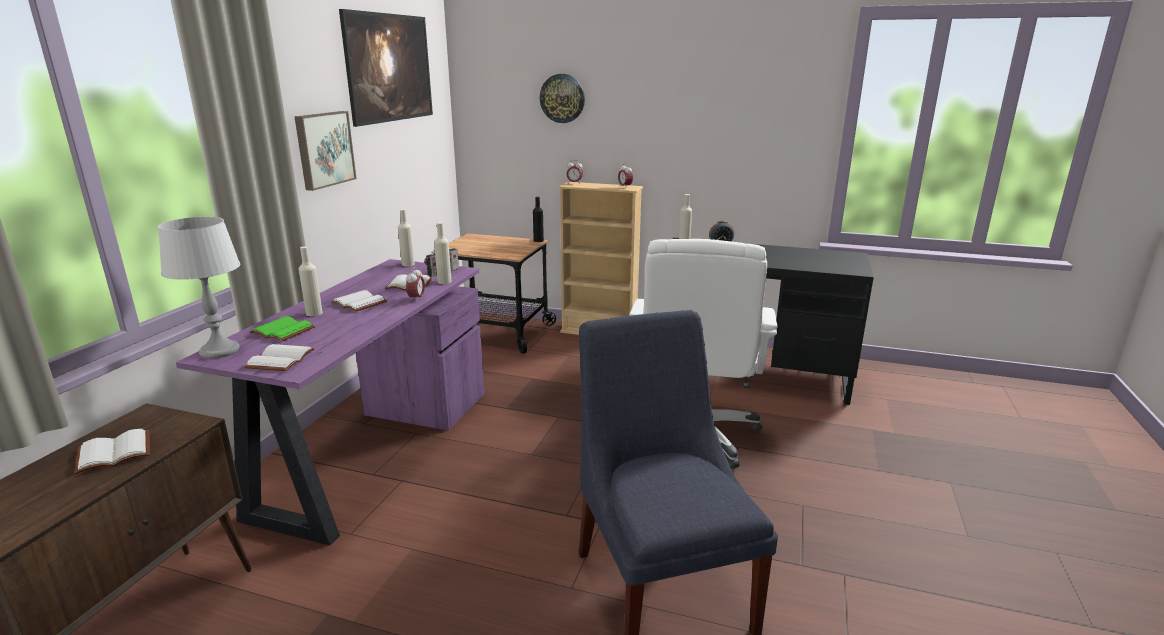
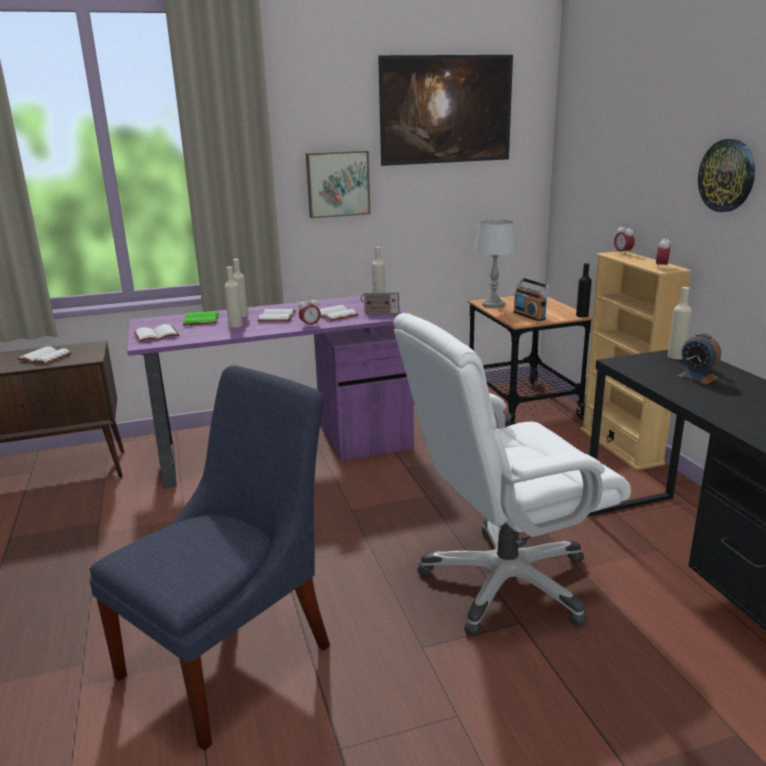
camera: 55 degrees right, 0 degrees up
(220, 351) = (154, 320): grey table lamp -> grey table lamp (493, 304)
(444, 281) = (360, 320): beige bottle -> beige bottle (235, 325)
(507, 250) = (529, 316): none -> radio
(562, 98) = (634, 145): wall clock -> wall clock (727, 175)

